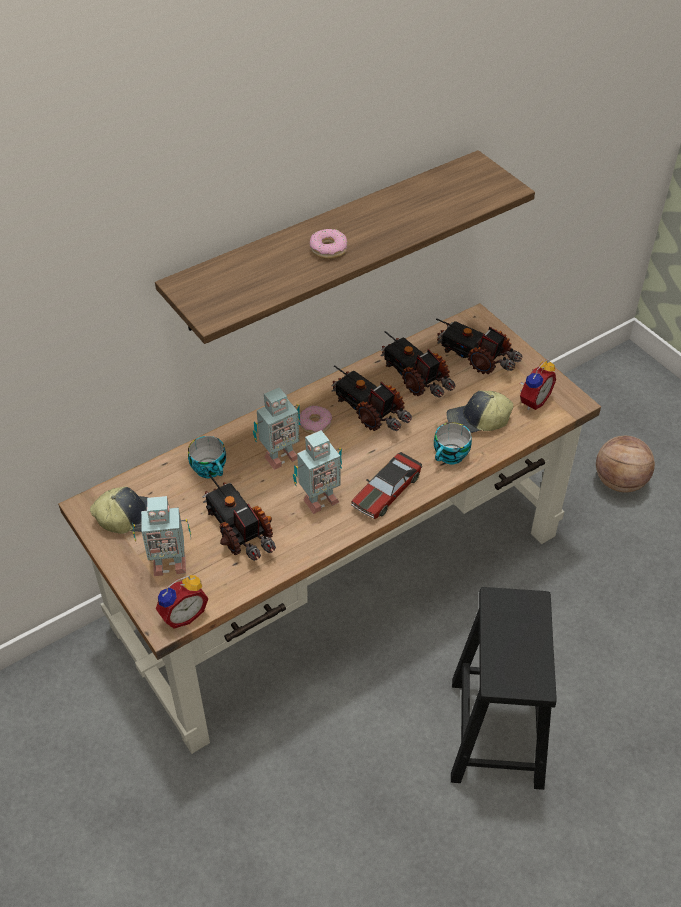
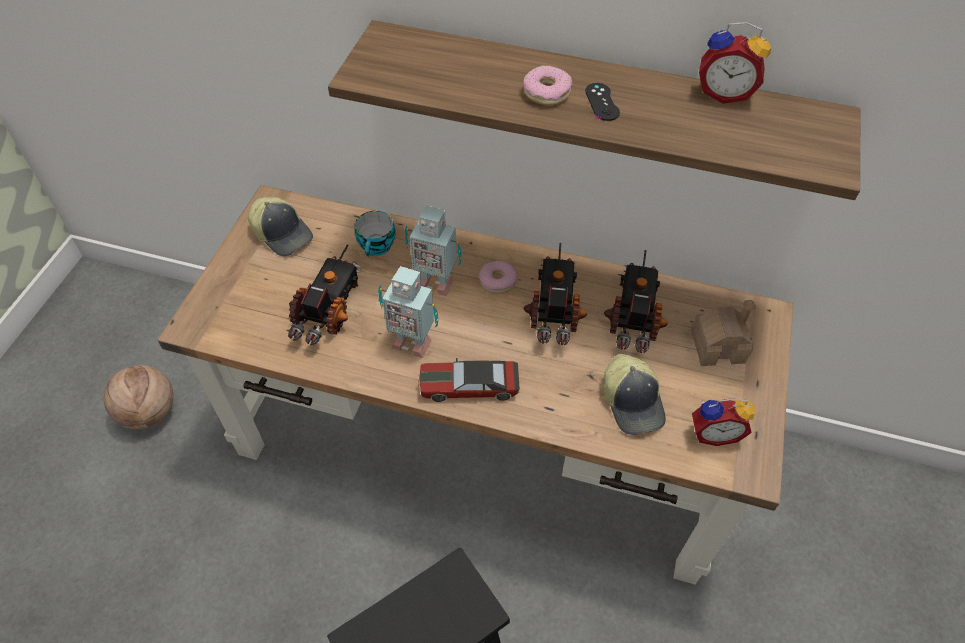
camera: 50 degrees right, 5 degrees up
(168, 564) = (253, 287): toy robot -> none
(182, 614) = (208, 332): alarm clock -> alarm clock (724, 93)
(363, 233) = (602, 102): none -> black game controller
(450, 456) = (563, 409): cup -> none
(476, 357) = (717, 346): toy truck -> toy house
(477, 421) = (633, 402): cap -> cap turned 150 degrees counterclockwise
(619, 482) = (824, 602): basketball -> basketball (149, 412)

